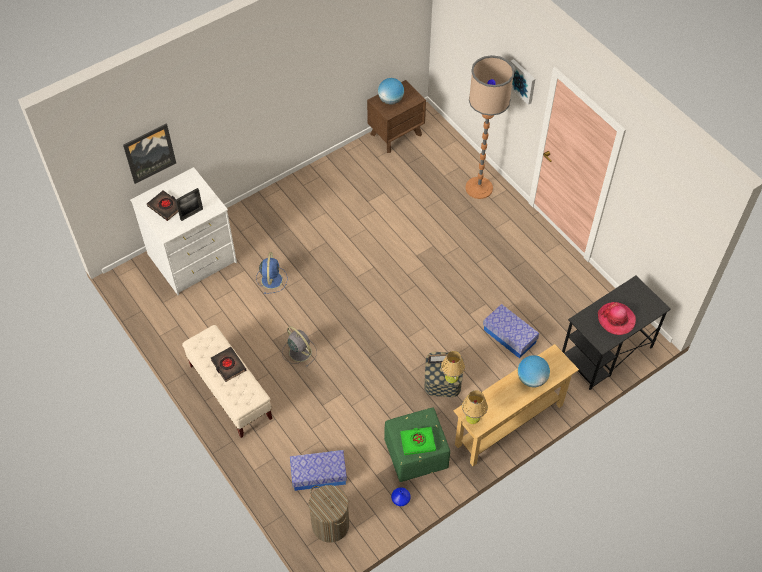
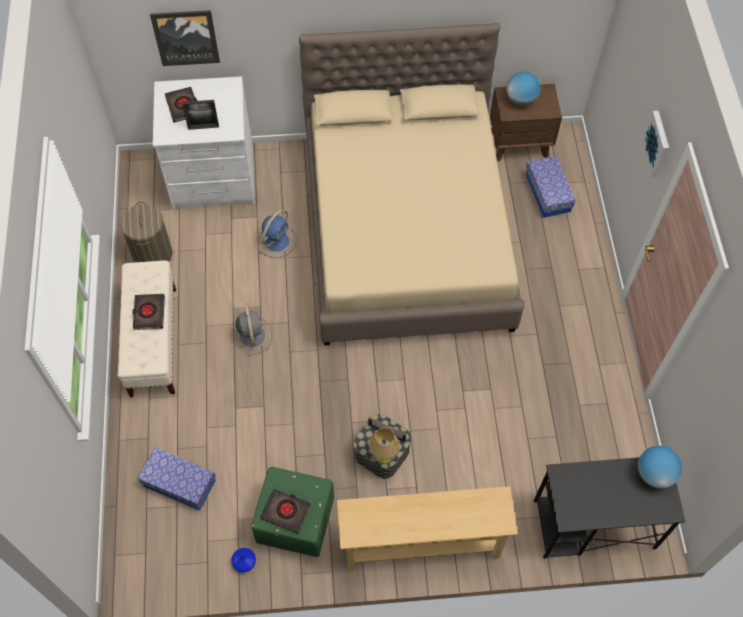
camera: 30 degrees right, 5 degrees up
(330, 524) = (153, 546): laundry basket -> laundry basket (152, 254)
(359, 229) = (407, 231): none -> beige bed
(417, 442) = (286, 511): green book -> black book
(473, 417) = (353, 521): table lamp -> none
(479, 188) = (573, 249): floor lamp -> none
(509, 336) = (492, 442): storage box -> storage box (548, 193)
(531, 379) = (452, 514): globe -> globe (654, 474)
(616, 319) = (605, 497): hat -> none

